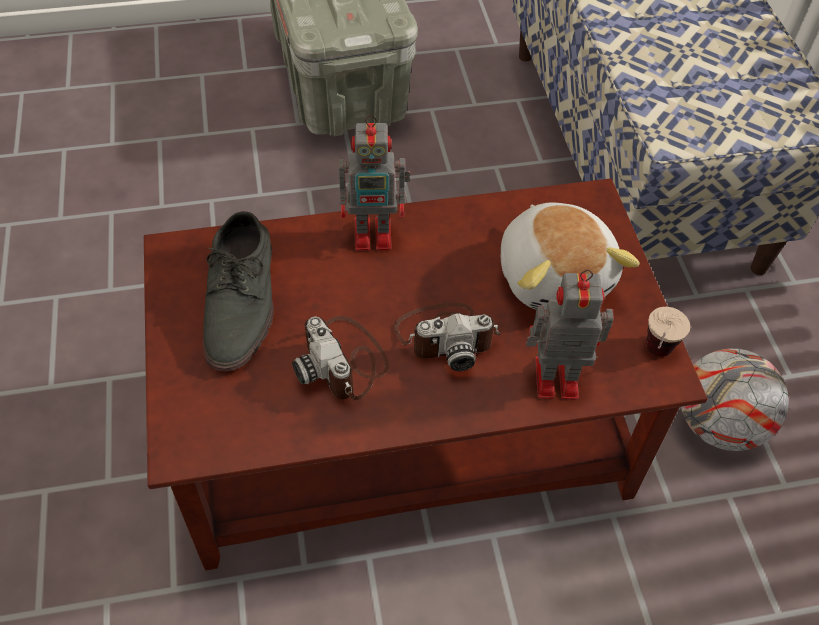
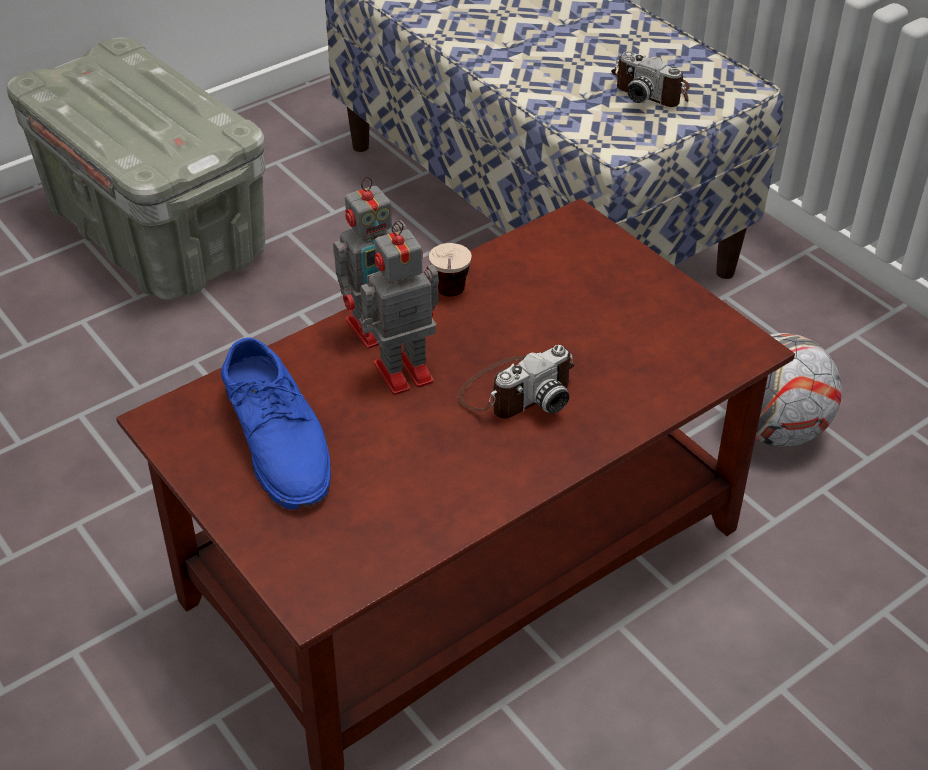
camera: 25 degrees left, 10 degrees down
(242, 301) = (279, 438): grey shoe -> blue shoe
(344, 361) = (429, 452): camera -> camera (652, 90)
(553, 378) = (645, 389): toy robot -> toy robot (400, 373)
(555, 275) = (585, 300): plush toy -> none
(654, 358) = (725, 337): cup -> cup (450, 299)

